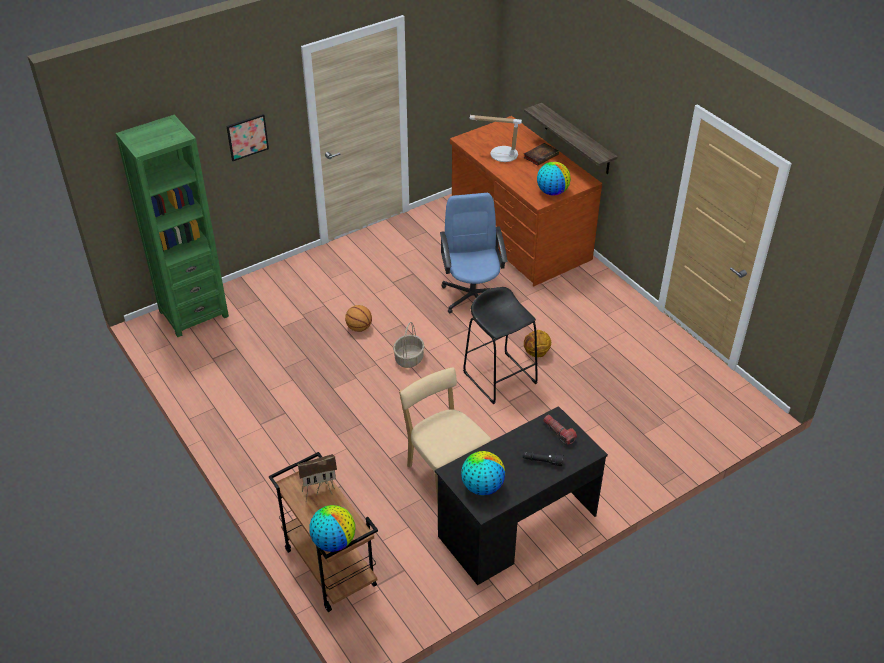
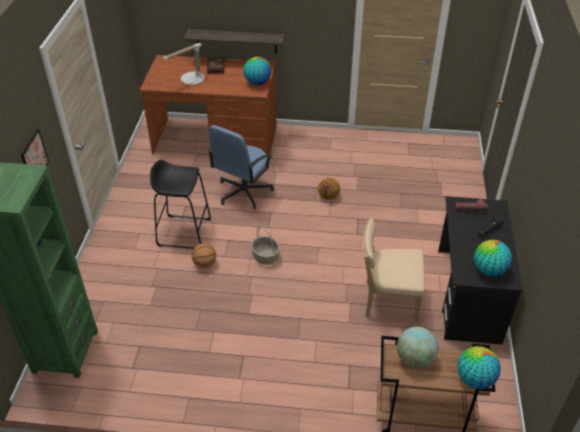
camera: 50 degrees left, 0 degrees up
(319, 490) = (414, 359): toy house -> globe
(473, 296) = (243, 192): blue office chair -> blue office chair turned 90 degrees counterclockwise
(500, 377) = (331, 225): black stool -> black stool (184, 232)

